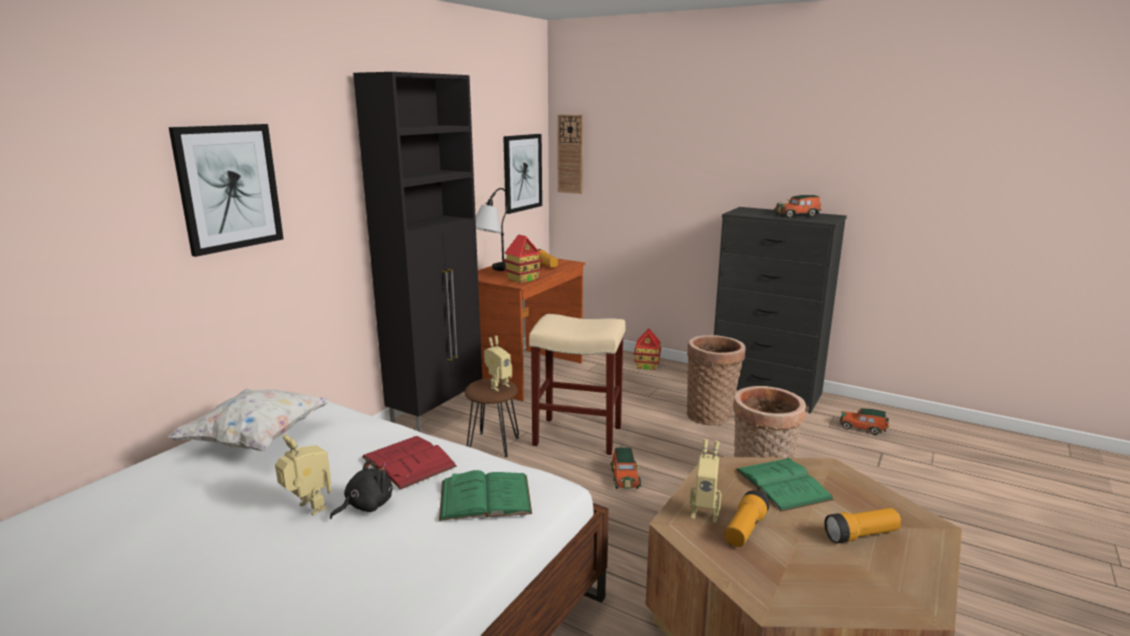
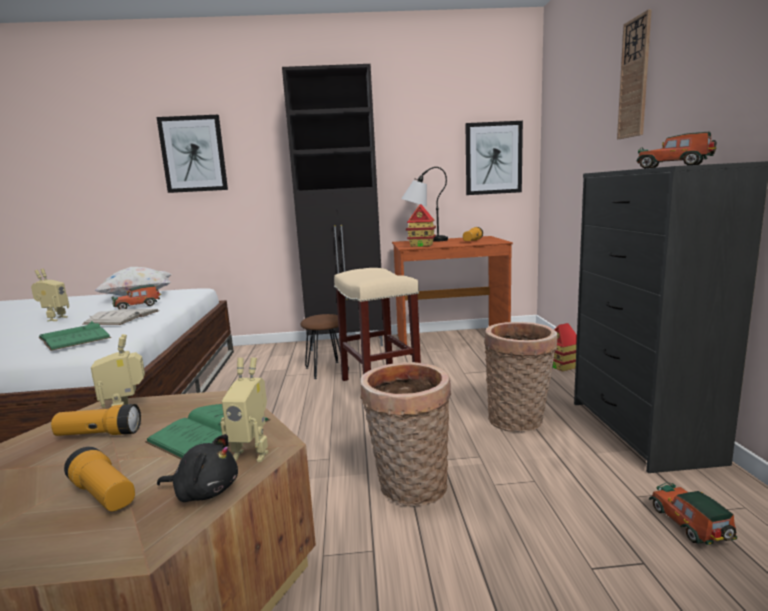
camera: 55 degrees right, 5 degrees down
(366, 506) = (59, 324): black plush toy -> black plush toy (204, 491)
(408, 462) = (122, 317): red book -> white book
(498, 386) = (323, 319): toy robot -> toy robot (252, 453)
(570, 154) = (549, 138): wall clock -> wall clock (634, 78)
(624, 478) = (335, 423): toy car -> toy car (138, 306)

